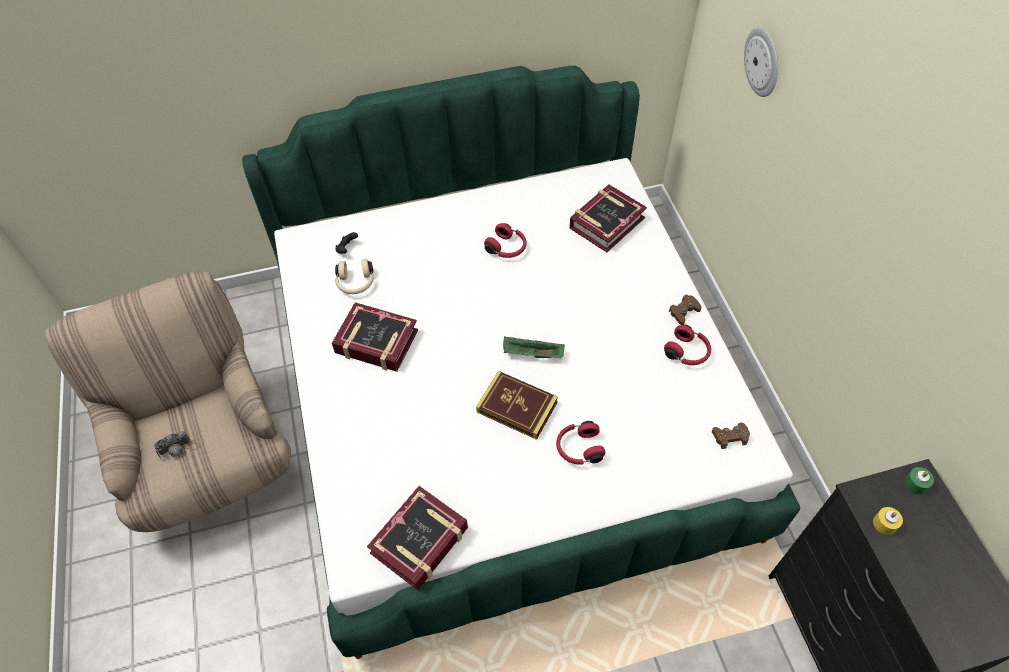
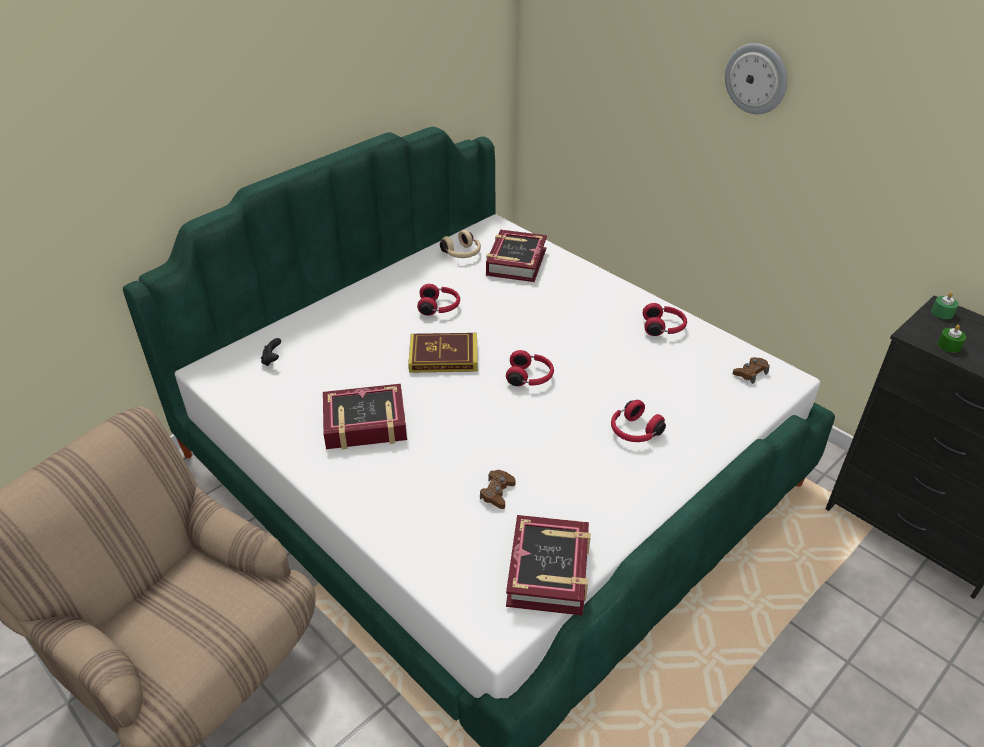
camera: 30 degrees left, 15 degrees down
(178, 448) = (183, 627): camera -> none
(355, 283) = (304, 384): beige headphones -> beige headphones (462, 254)
(517, 407) = (550, 423): book -> book (443, 356)
(532, 354) = (530, 377): green tray -> red headphones
(684, 312) = (635, 301): brown game controller -> brown game controller (497, 492)
(763, 62) = (614, 61): wall clock -> wall clock (756, 78)
(884, 523) = (949, 345): yellow candle -> green candle

